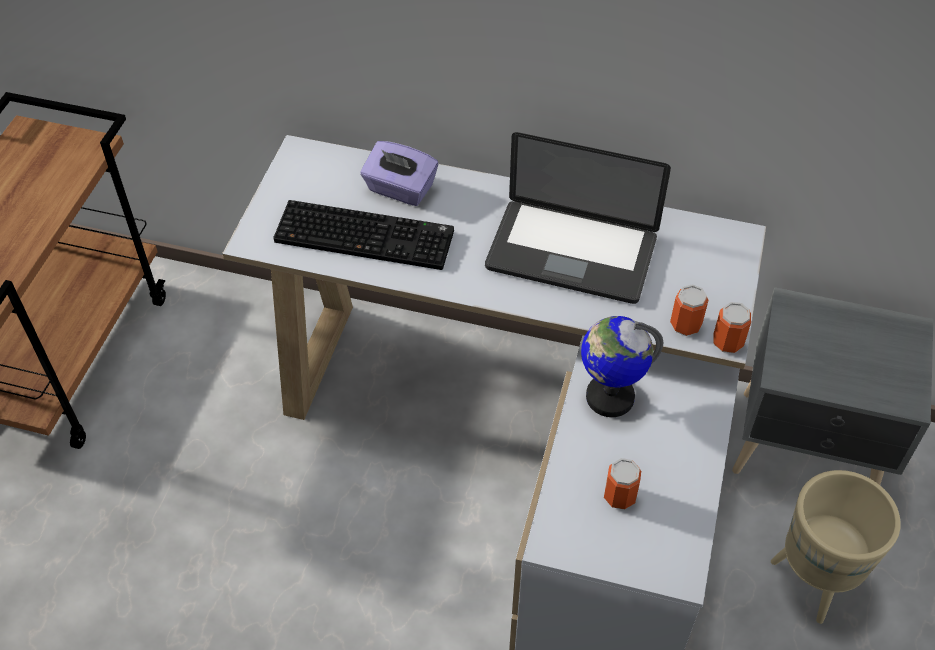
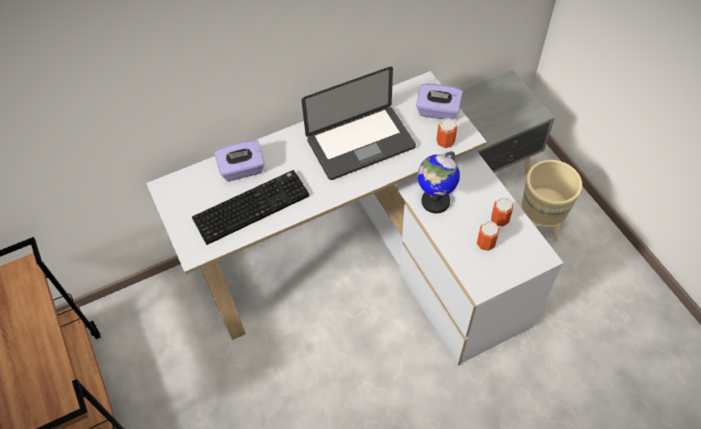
camera: 40 degrees left, 5 degrees up
(717, 281) = (437, 111): none -> purple tissue box
(727, 342) = (470, 137): can -> can (499, 219)

